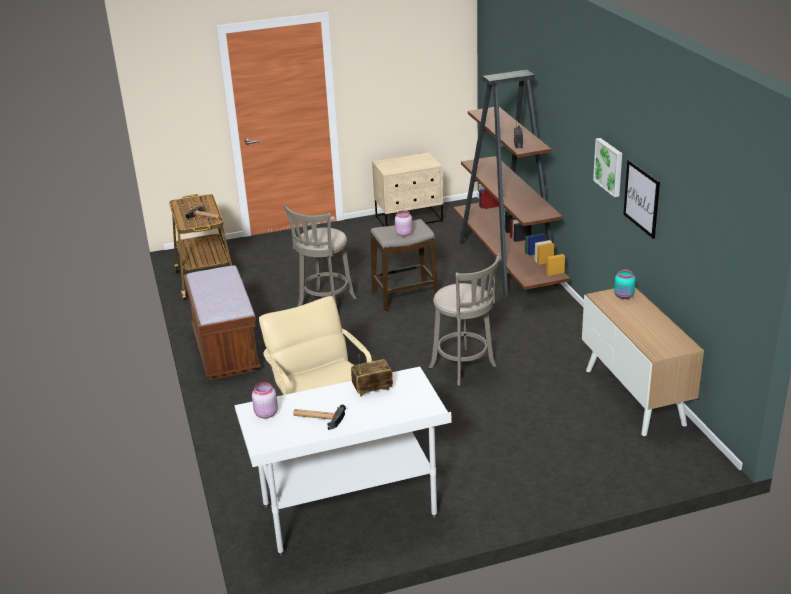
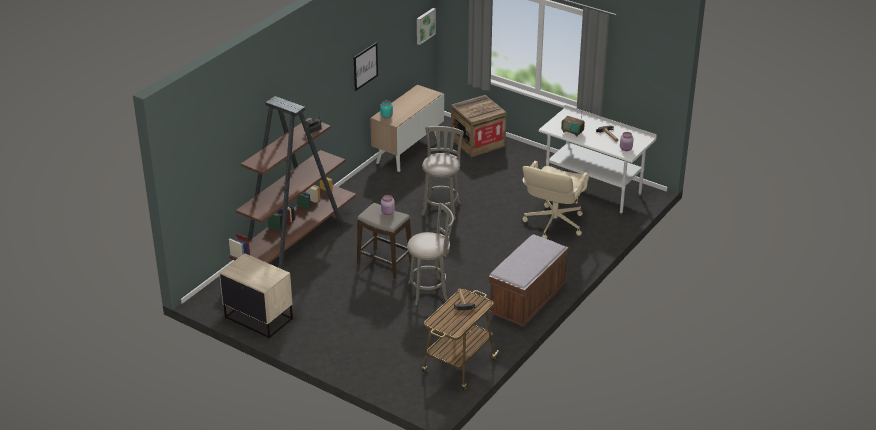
camera: 130 degrees left, 5 degrees up
(602, 467) = (478, 142): none -> crate
(609, 166) = (339, 79): picture -> picture (424, 25)

